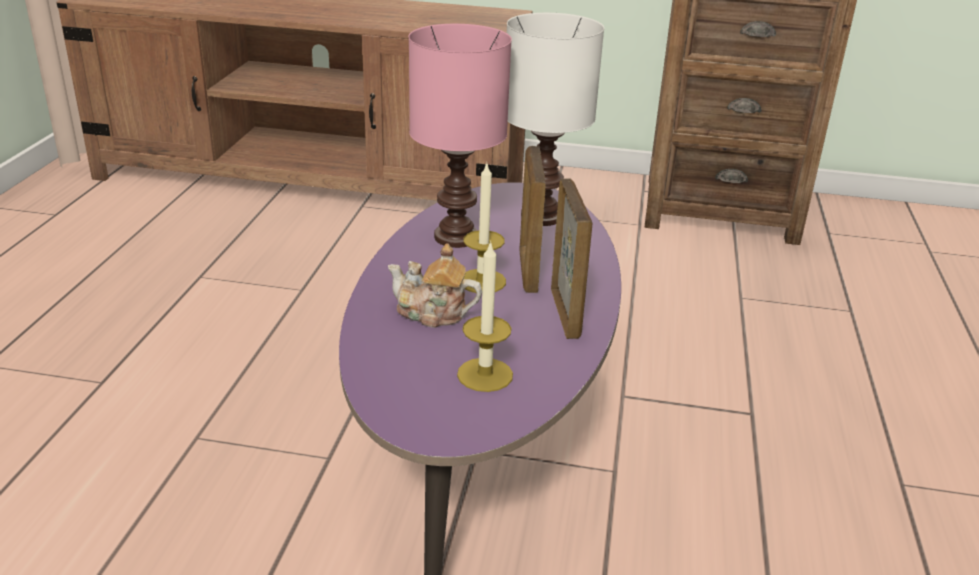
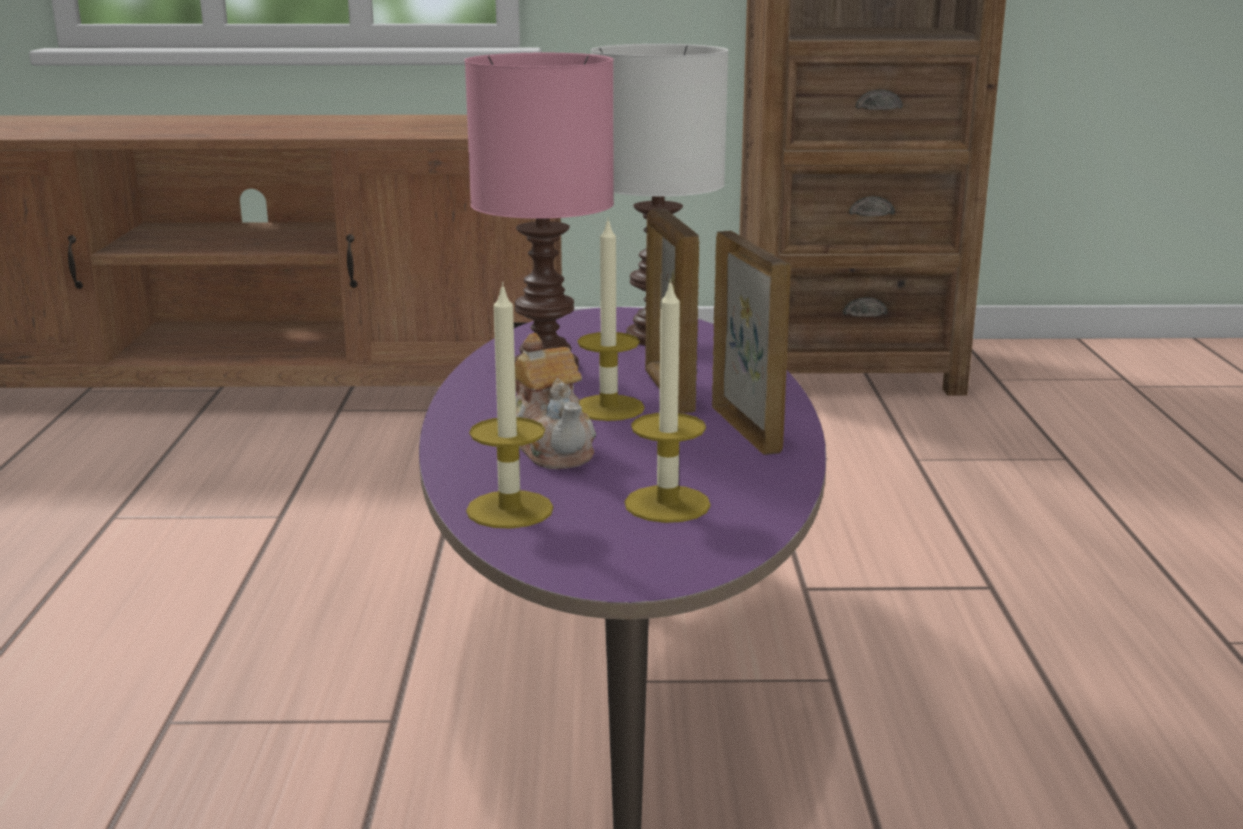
camera: 10 degrees left, 10 degrees down
(384, 365) = (509, 509): none -> candle
(432, 313) = (553, 448): teapot -> teapot turned 120 degrees counterclockwise

